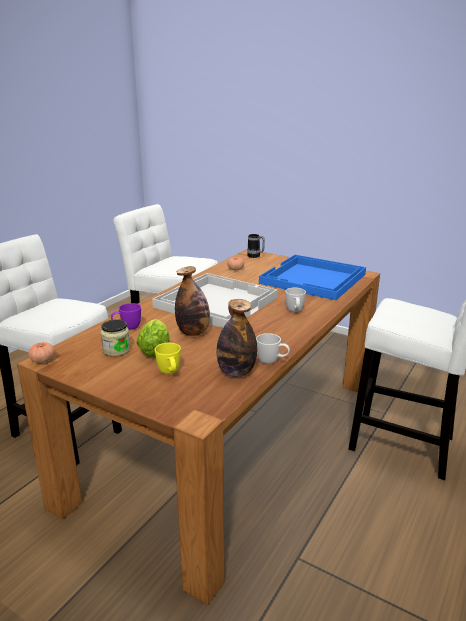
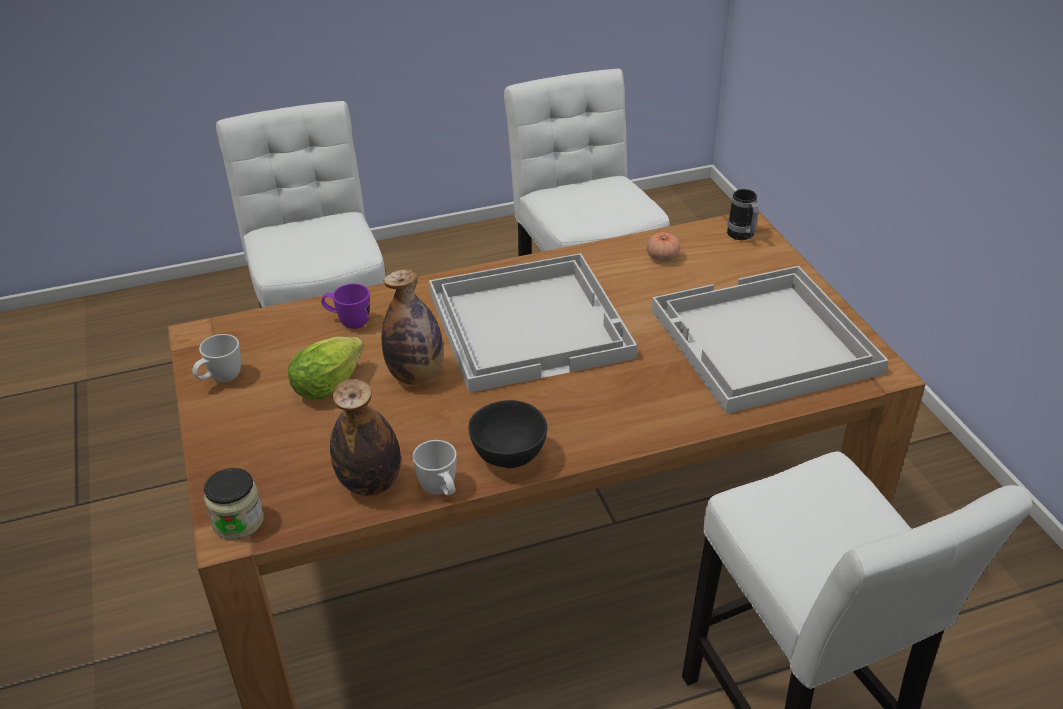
camera: 40 degrees right, 15 degrees up
(43, 360) = (196, 335): tomato -> none
(116, 350) = (288, 359): jar -> jar (238, 521)
(170, 373) = (294, 438): yellow mug -> none
(281, 341) = (509, 457): none -> black bowl
(295, 311) = (619, 405): white mug -> white mug (220, 379)
(313, 279) = (763, 342): blue tray -> white tray

